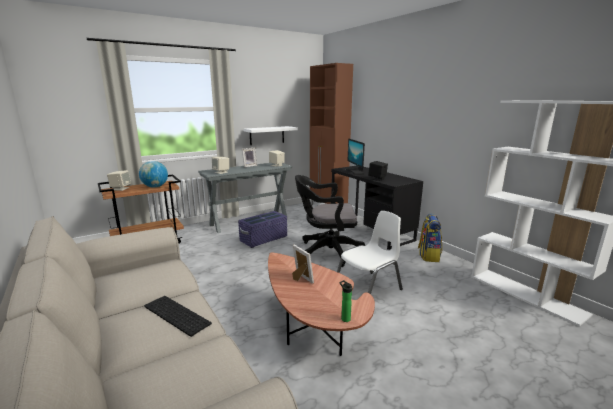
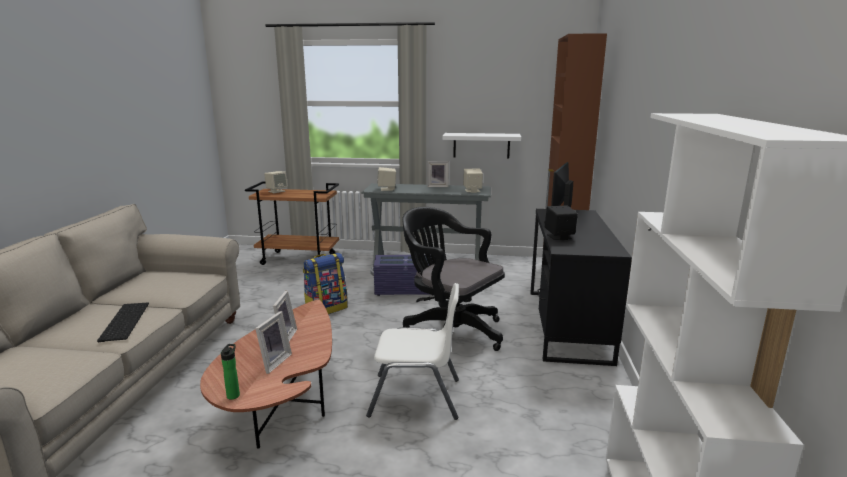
camera: 40 degrees right, 0 degrees up
(155, 187) = (305, 195): globe -> none
(325, 293) = (273, 362): none -> picture frame
(428, 255) = (593, 395): backpack -> backpack (326, 308)

